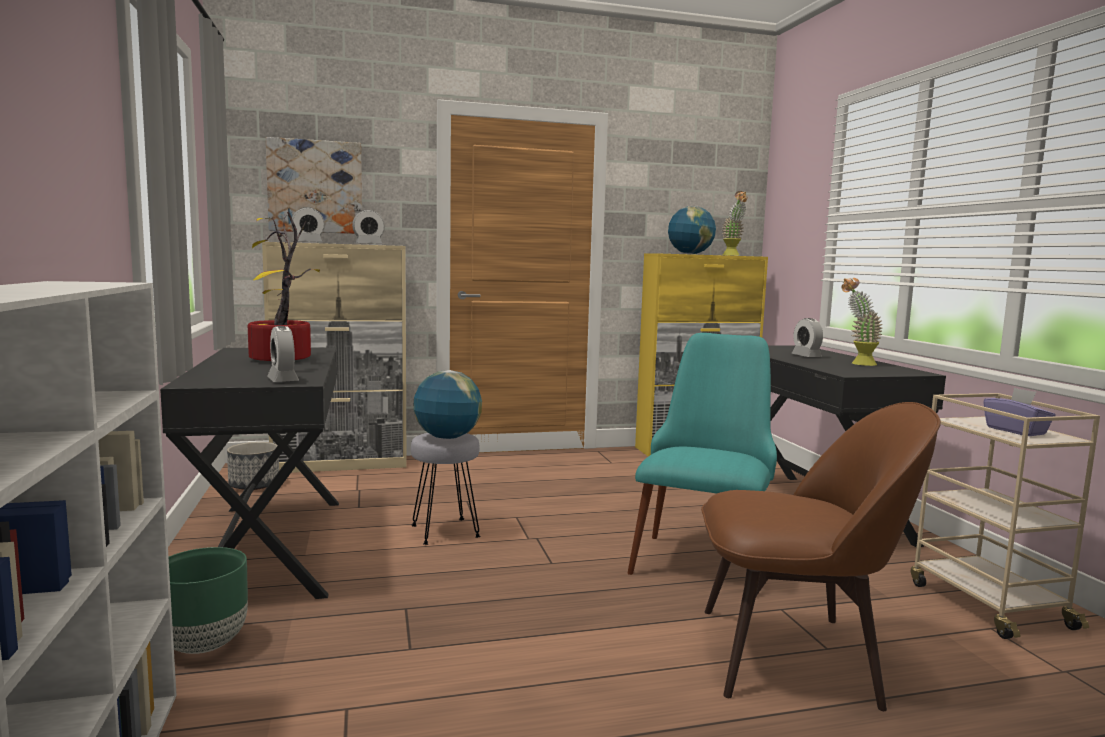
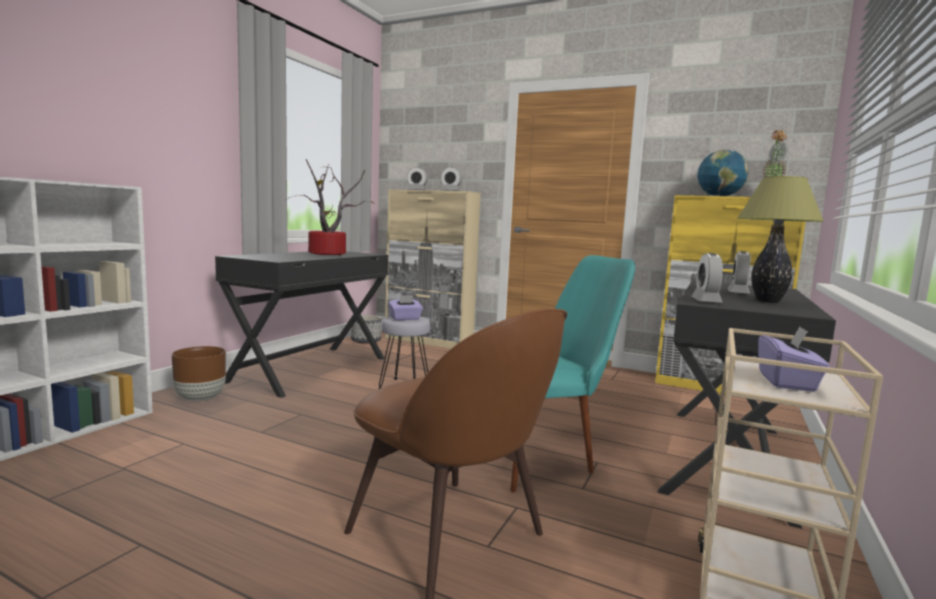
camera: 40 degrees right, 0 degrees up
(204, 644) = (201, 398): green planter -> brown planter
(283, 380) = (276, 259): alarm clock -> alarm clock (706, 301)
(315, 187) = (431, 154): picture -> none
(447, 437) = (405, 318): globe -> purple tissue box
(857, 363) = (767, 301): potted plant -> table lamp

